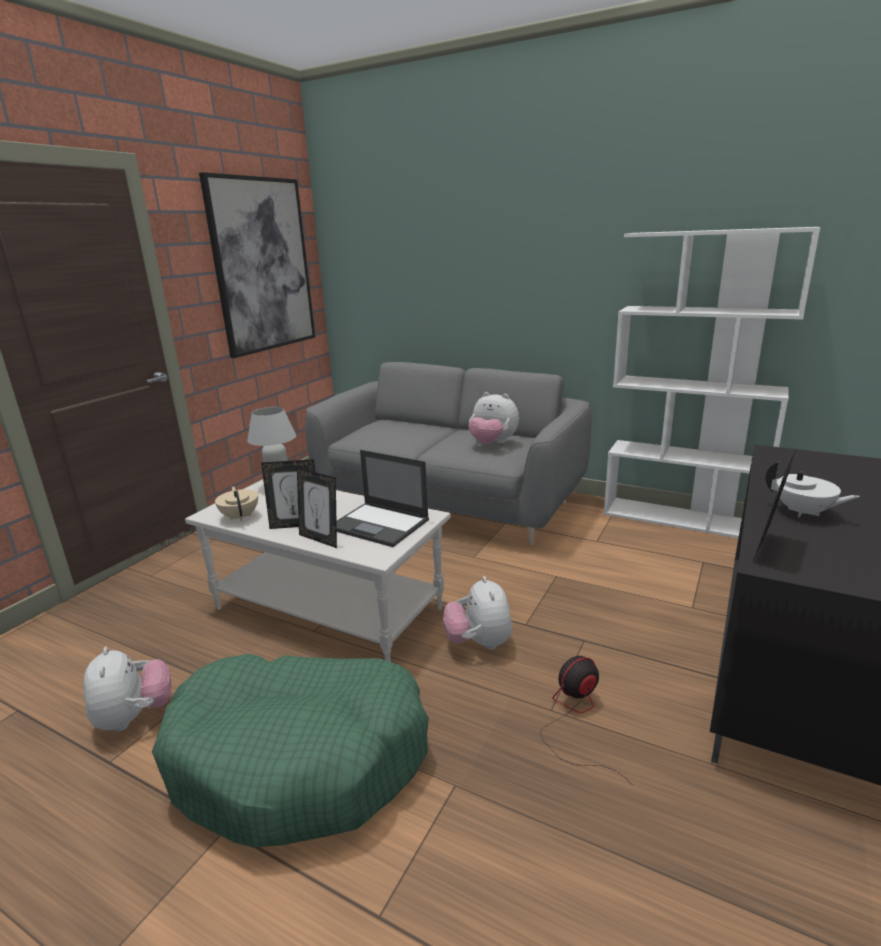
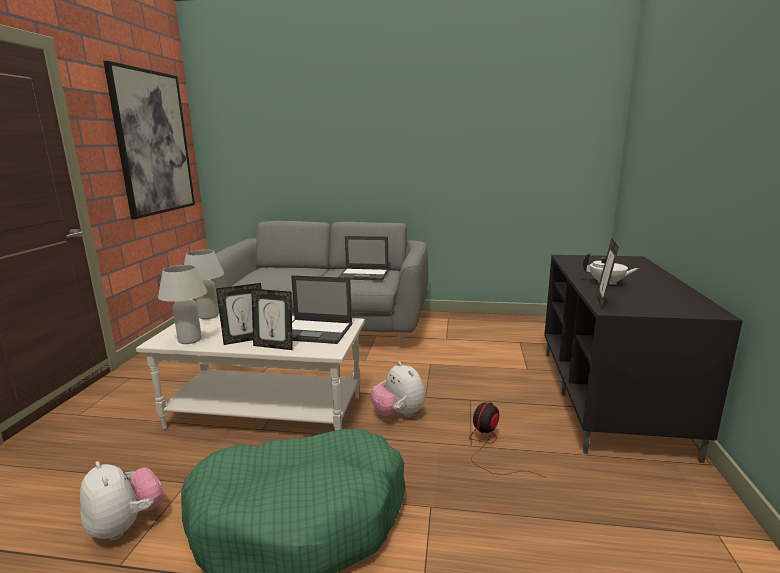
camera: 20 degrees left, 5 degrees down
(240, 516) = (190, 340): beige teapot -> white table lamp
(492, 444) = (364, 275): plush toy -> laptop
(682, 519) = (493, 319): white bookcase -> none

